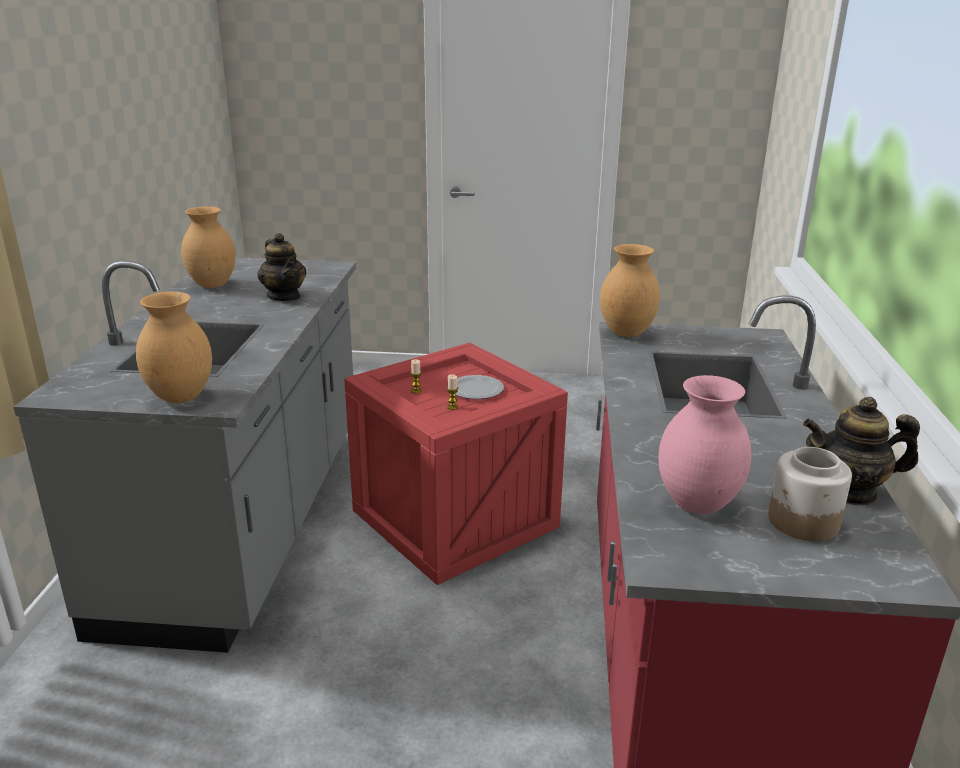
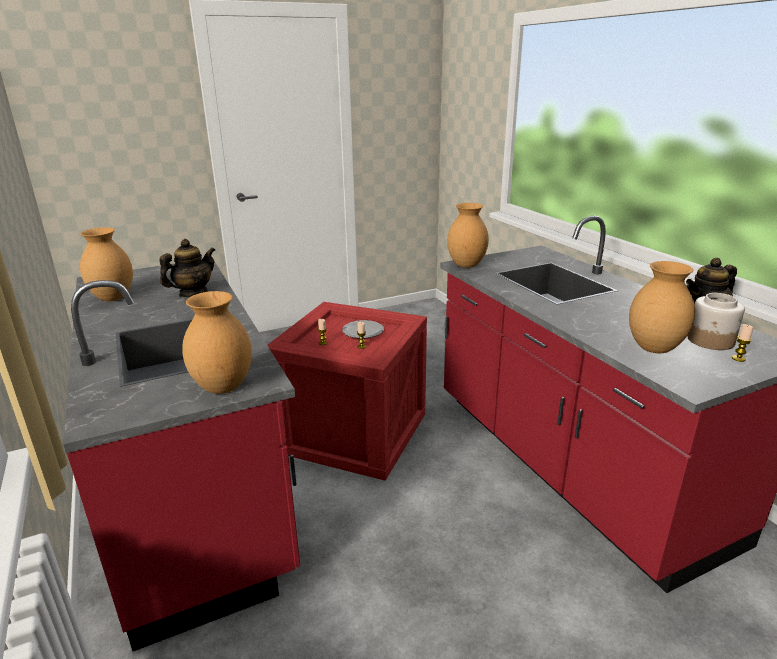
camera: 30 degrees left, 0 degrees up
(247, 519) = (196, 490): grey counter -> red counter
(284, 296) = (193, 293): teapot -> teapot turned 75 degrees counterclockwise
(696, 505) = (654, 349): pink vase -> brown vase
(801, 557) = (738, 358): none -> candle

